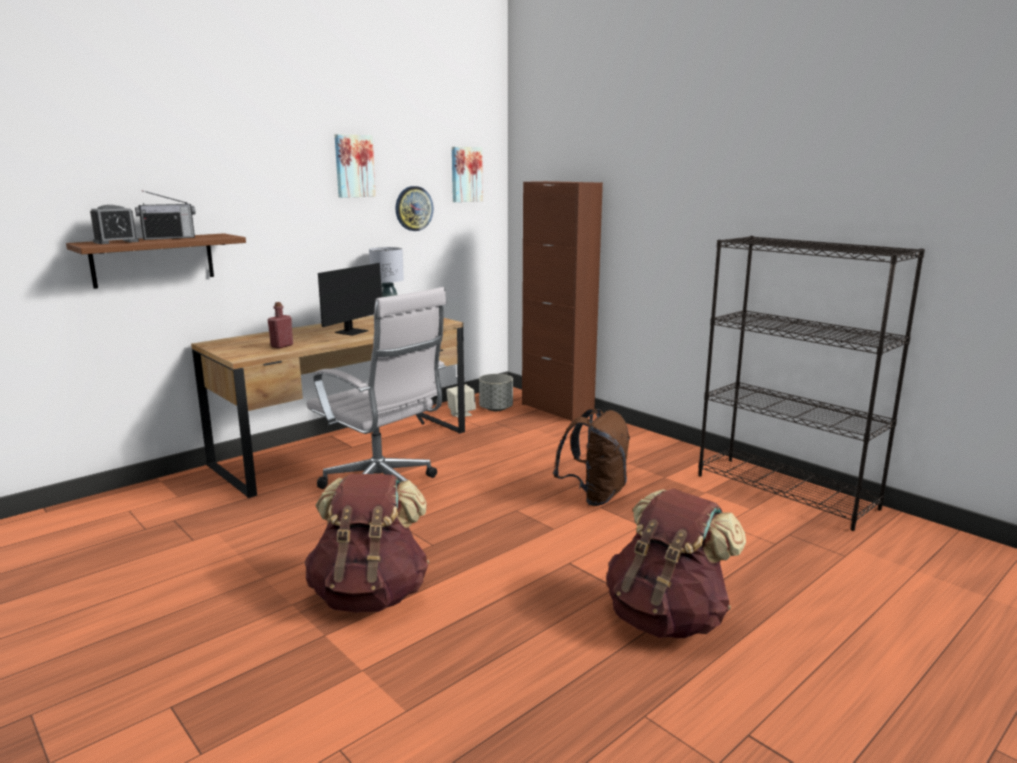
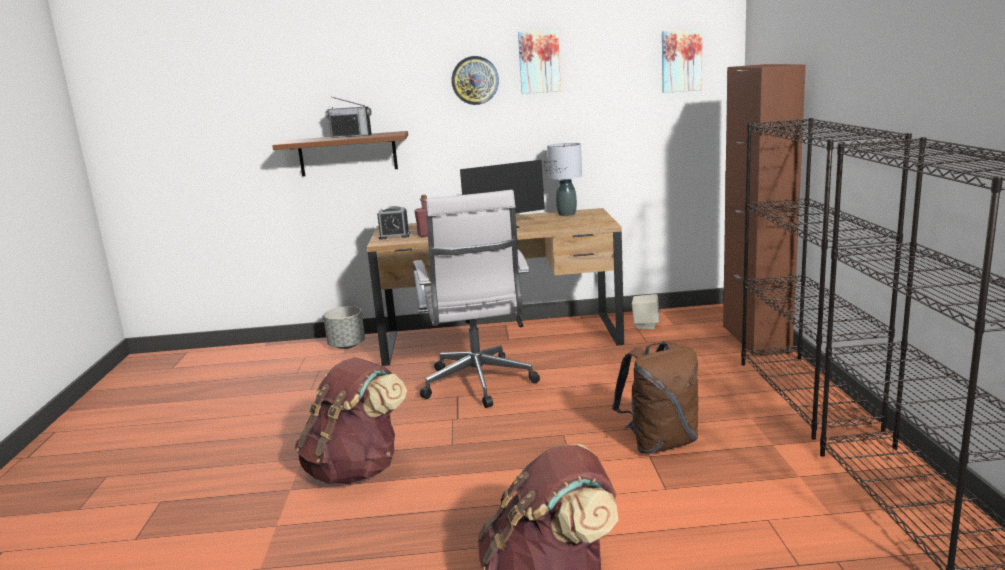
camera: 40 degrees right, 0 degrees up
(116, 242) = (309, 139): alarm clock -> alarm clock (394, 236)
(413, 208) = (610, 101): wall clock -> wall clock (475, 80)
(496, 409) = (688, 326): grey planter -> grey planter (347, 345)
(640, 440) = (807, 395): none -> black bookcase

